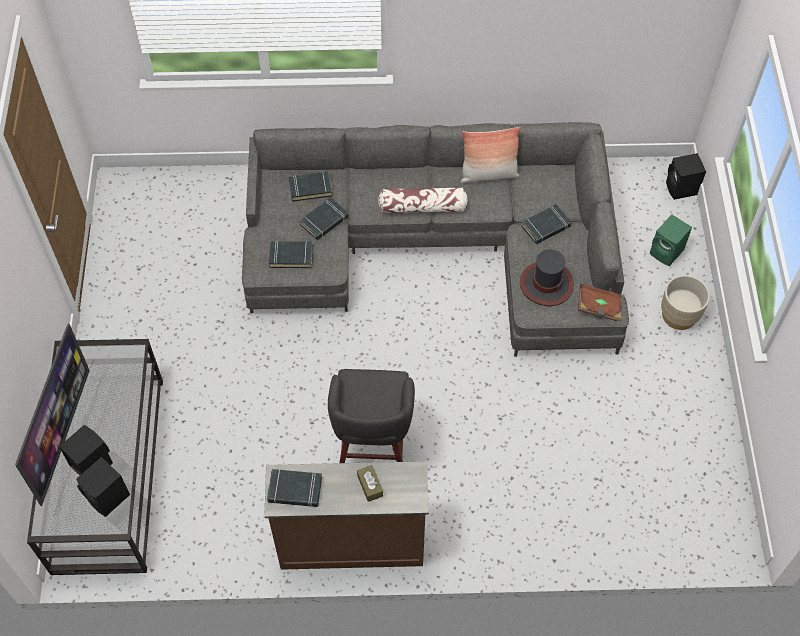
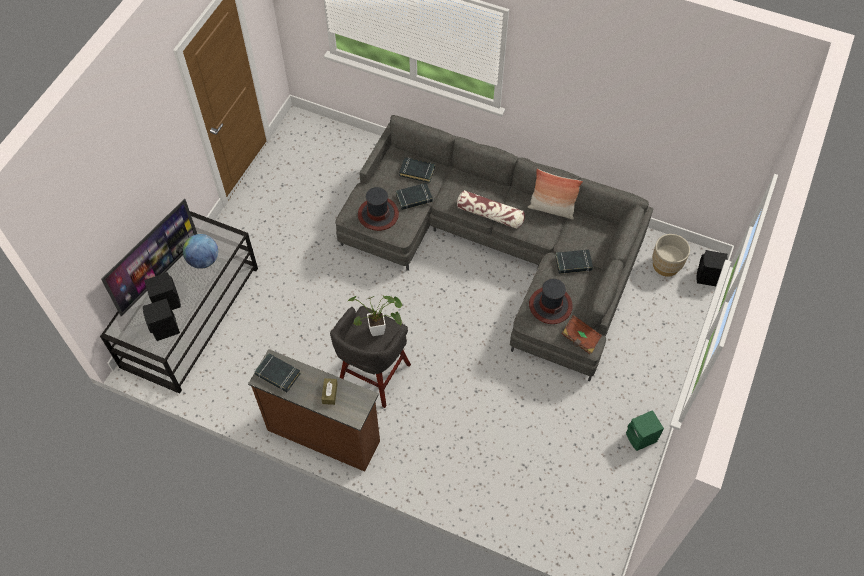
camera: 25 degrees right, 0 degrees up
(110, 394) = (203, 260): none -> globe
(291, 256) = (378, 214): black book -> hat
(380, 388) = (381, 330): none -> potted plant
(667, 252) = (669, 321): green speaker -> green speaker (641, 438)
(679, 315) = (653, 371): beige planter -> beige planter (666, 265)

